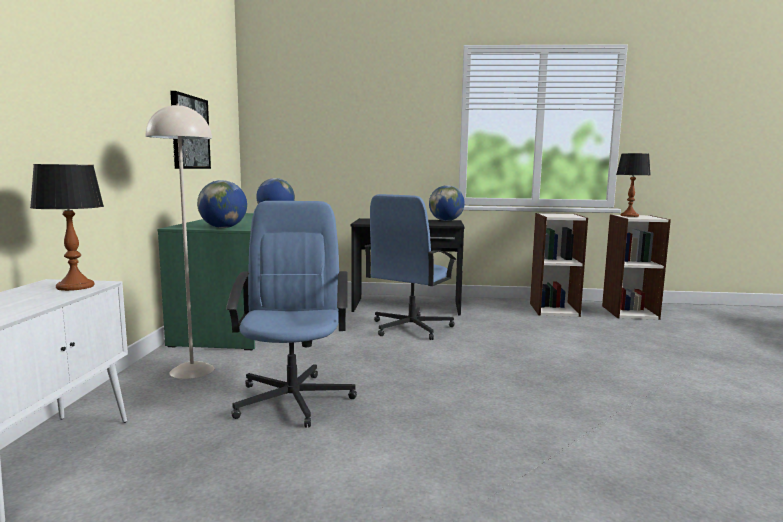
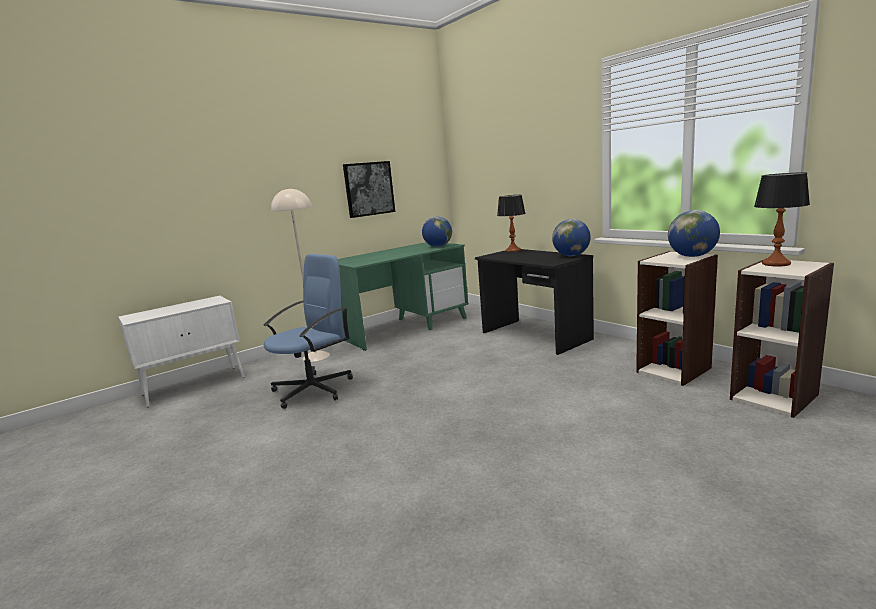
camera: 50 degrees right, 5 degrees up
(75, 286) = (209, 303): table lamp -> table lamp (513, 250)
(223, 227) = (352, 262): globe -> globe (692, 256)
(410, 328) = (488, 357): blue office chair -> none

